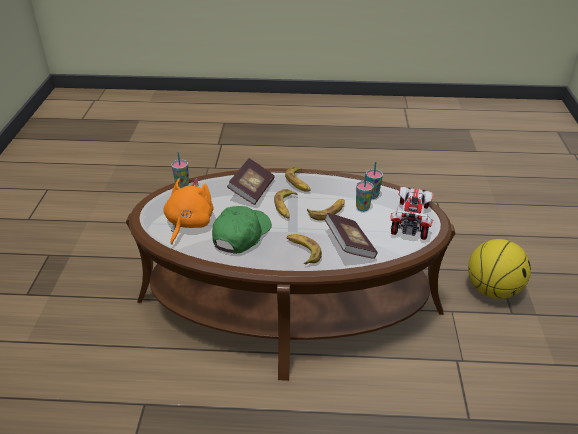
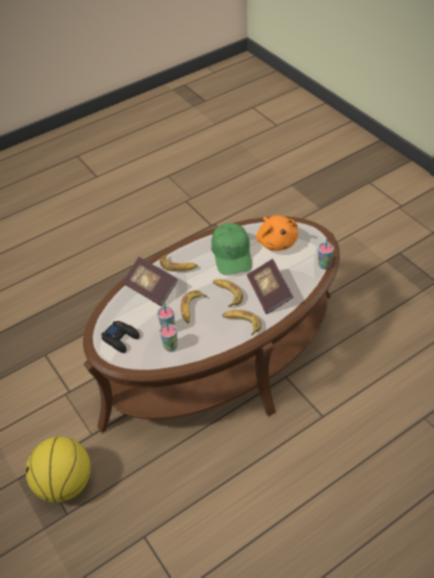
camera: 145 degrees right, 10 degrees up
(410, 220) = (121, 339): toy car -> black game controller

